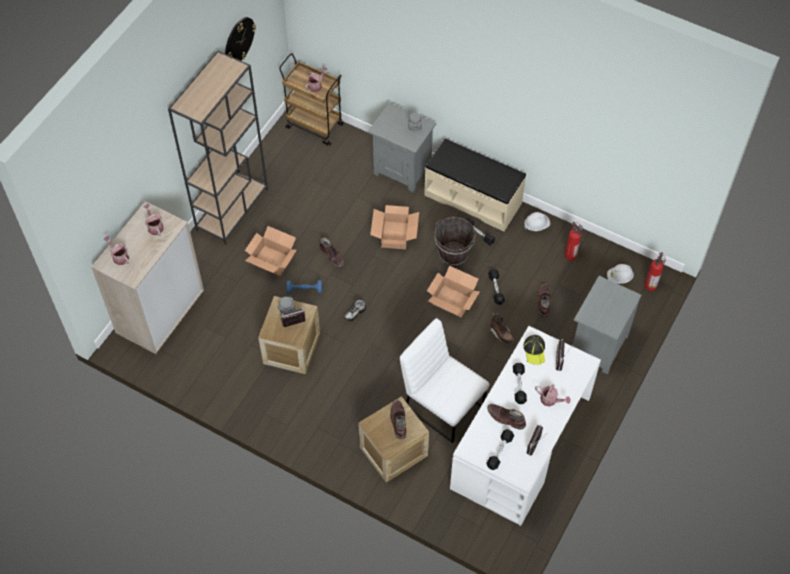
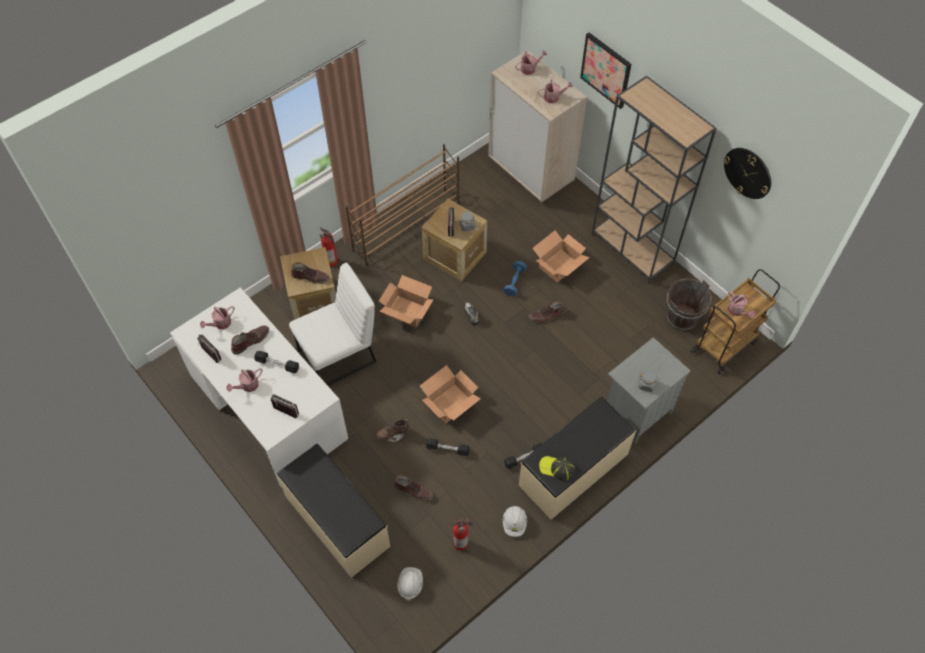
camera: 110 degrees right, 0 degrees up
(139, 164) = (606, 70): none -> picture
(270, 402) = (407, 226): none -> brown shoe rack
(395, 235) = (552, 378): cardboard box -> cardboard box (407, 312)
(453, 254) = (507, 424): brown bucket -> brown bucket (682, 318)
(500, 451) = (220, 324): black dumbbell -> watering can
(534, 351) = (307, 393): cap -> cap (557, 468)
(597, 346) = (336, 522): grey nightstand -> beige bench
(651, 285) = (386, 616): fire extinguisher -> fire extinguisher (332, 262)

